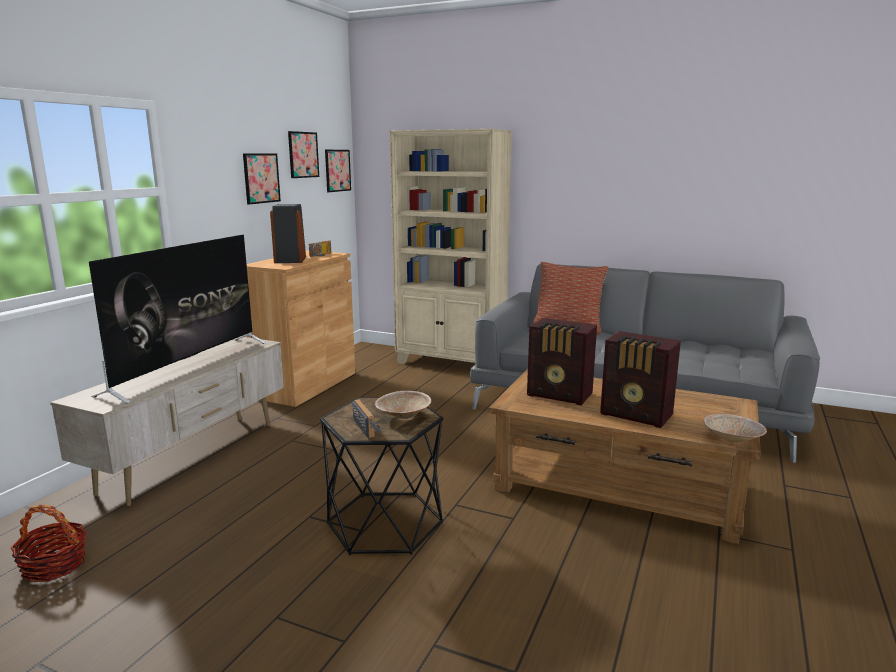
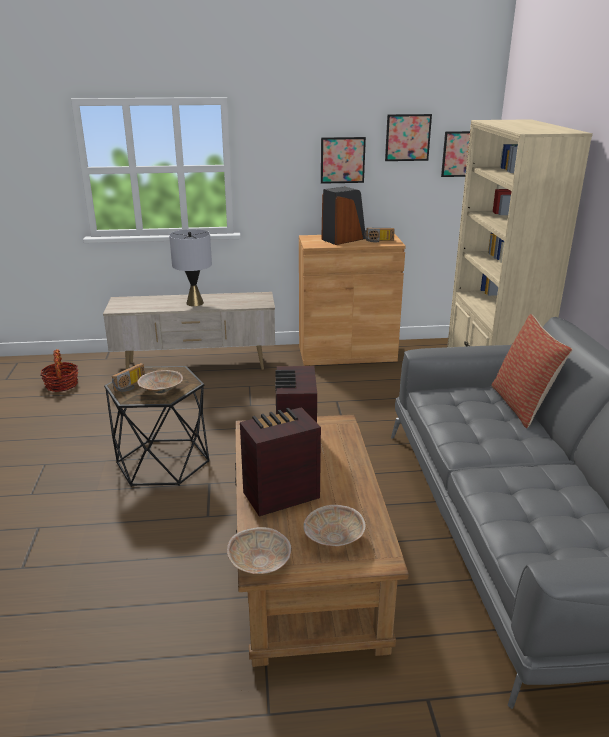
camera: 60 degrees right, 10 degrees up
(189, 366) = (195, 303): television -> grey table lamp
(637, 415) = (279, 495): radio -> radio turned 60 degrees clockwise
(708, 410) = (333, 538): none -> beige bowl

